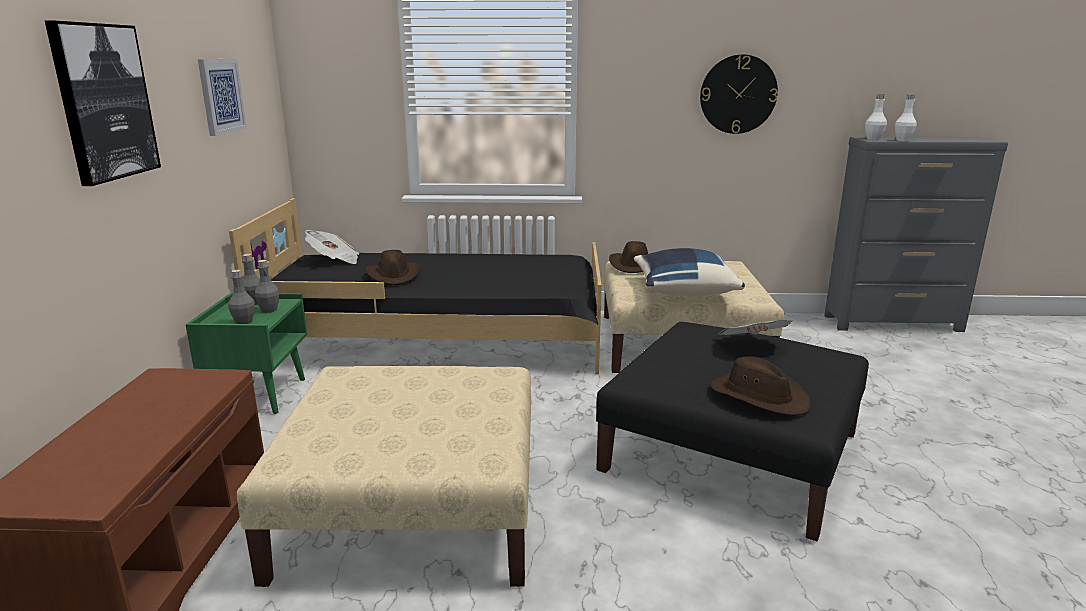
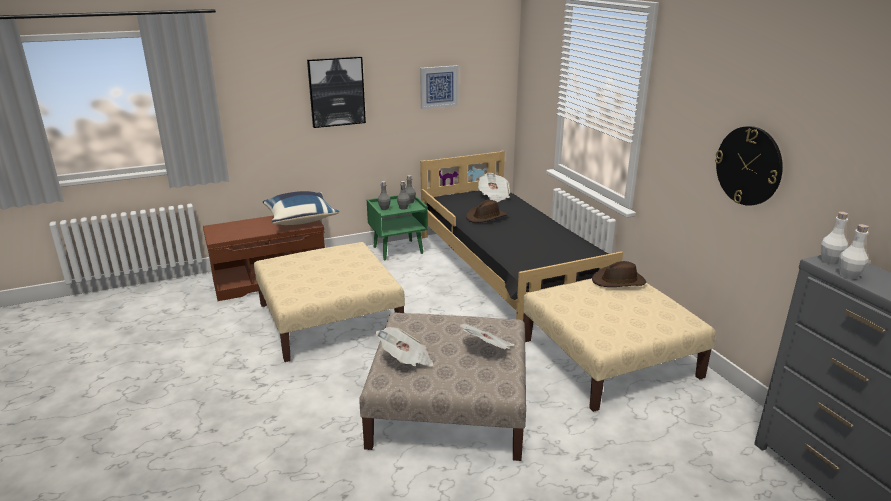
camera: 65 degrees right, 5 degrees up
(684, 291) = (581, 310): blue pillow -> blue pillow (300, 220)
(730, 451) = (450, 405): black ottoman -> beige ottoman
(759, 396) = (406, 360): brown hat -> newspaper

